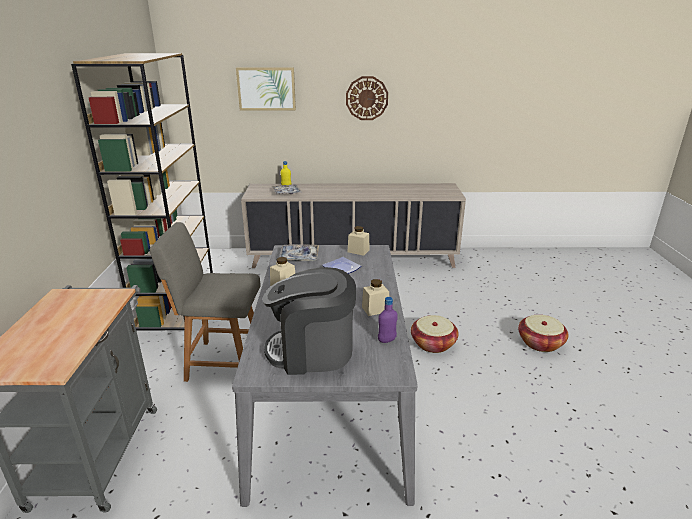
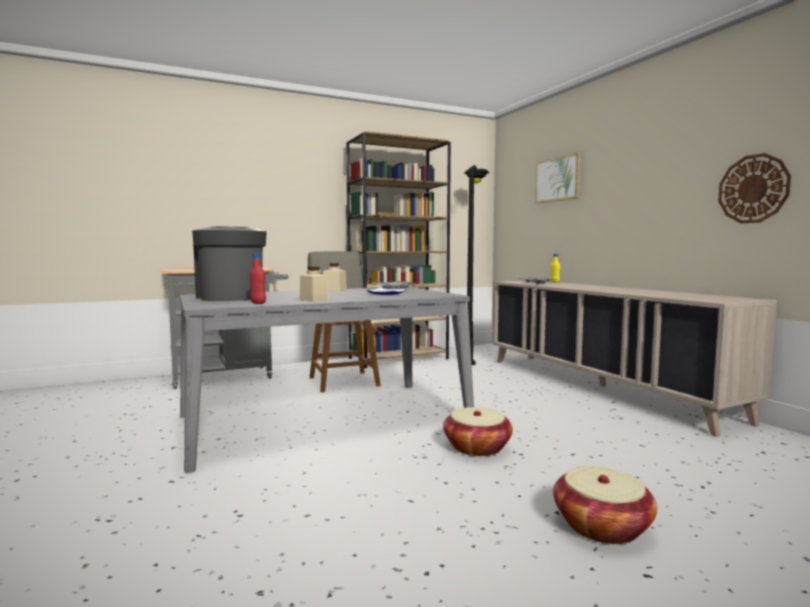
camera: 65 degrees right, 20 degrees down
(217, 270) = (472, 355): none -> black floor lamp
(358, 251) = (435, 293): beige jar -> none
(367, 98) = (650, 175): wall clock -> wall clock (753, 189)
(387, 340) = (258, 303): purple bottle -> red bottle

